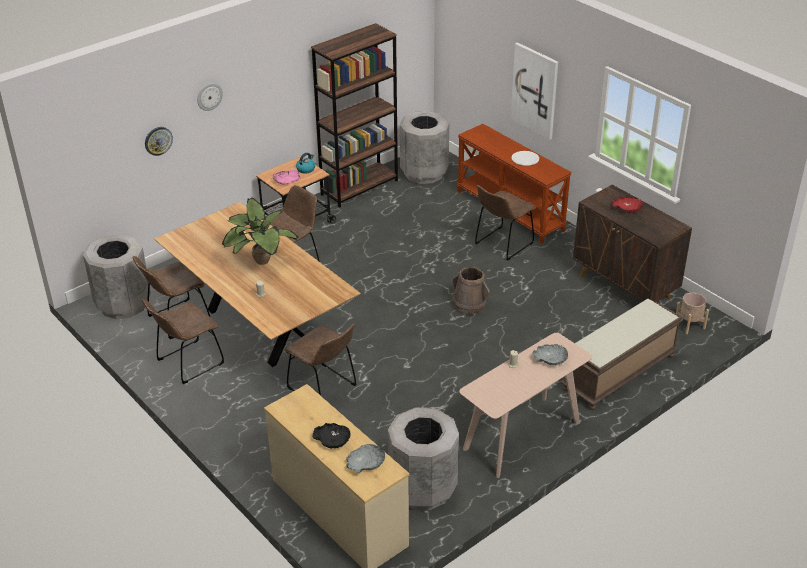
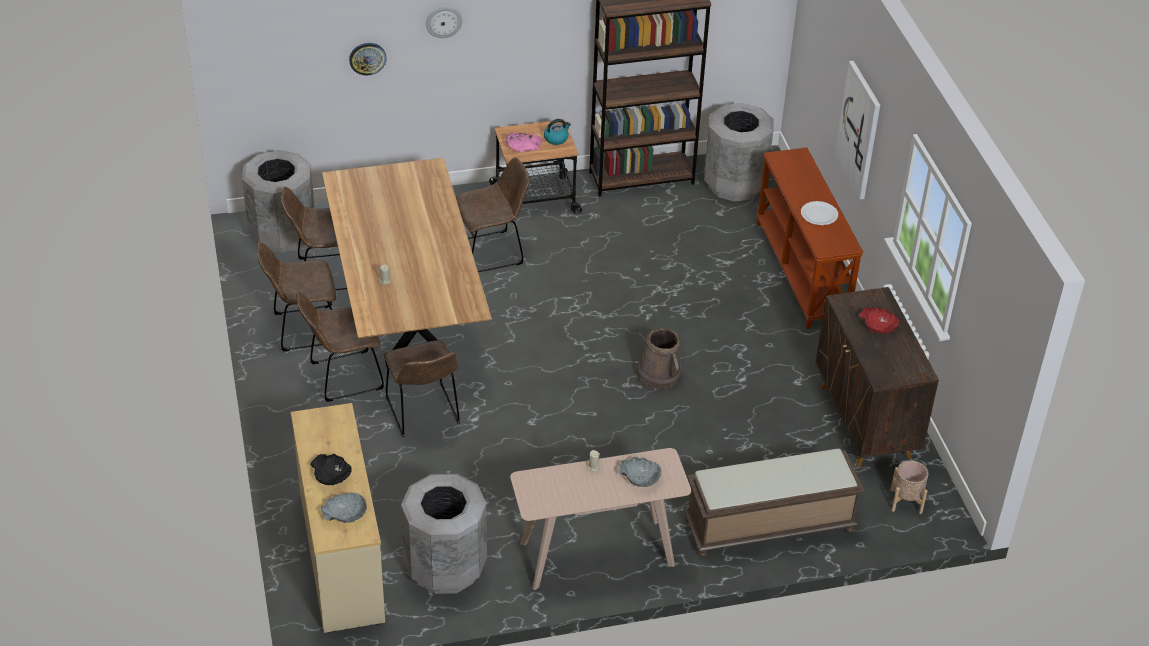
camera: 25 degrees right, 5 degrees up
(261, 262) = (412, 242): potted plant -> none
(502, 245) = (756, 313): brown chair -> brown chair (342, 377)

